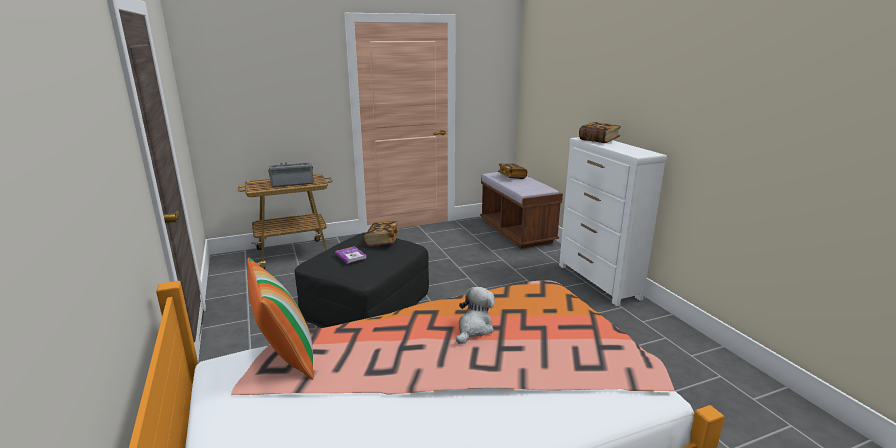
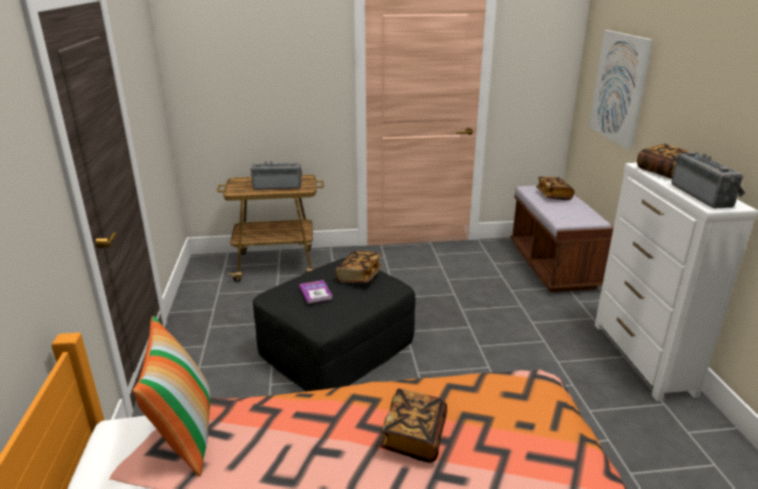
camera: 15 degrees right, 5 degrees up
(474, 328) = (414, 437): plush toy -> book
(552, 90) = (618, 88): none -> picture
(630, 150) = (704, 195): none -> radio

